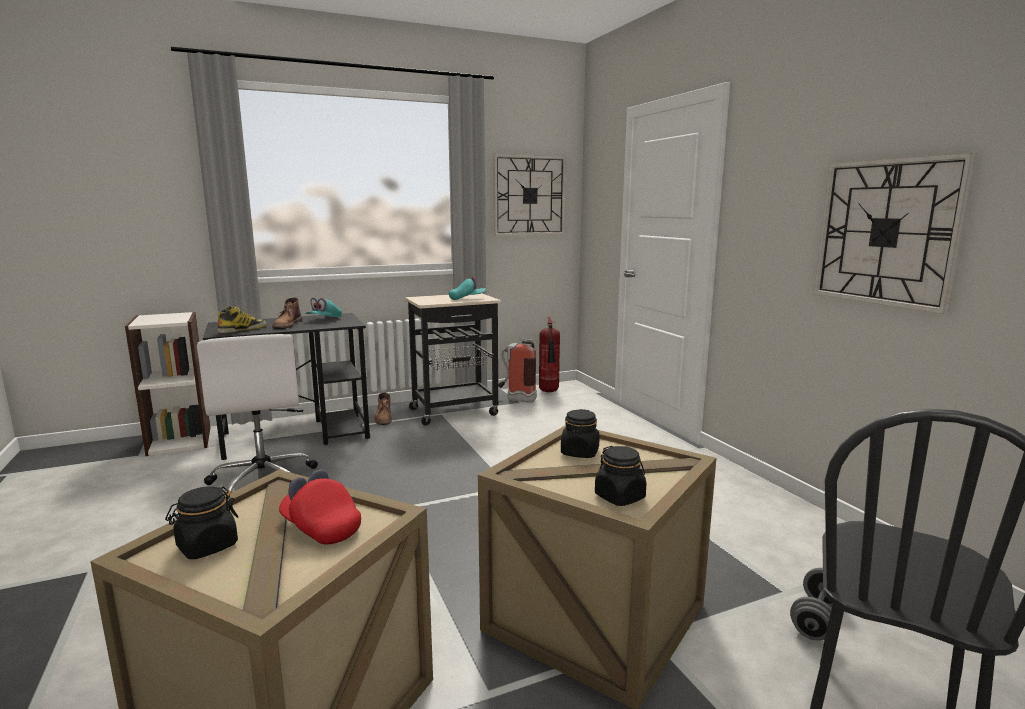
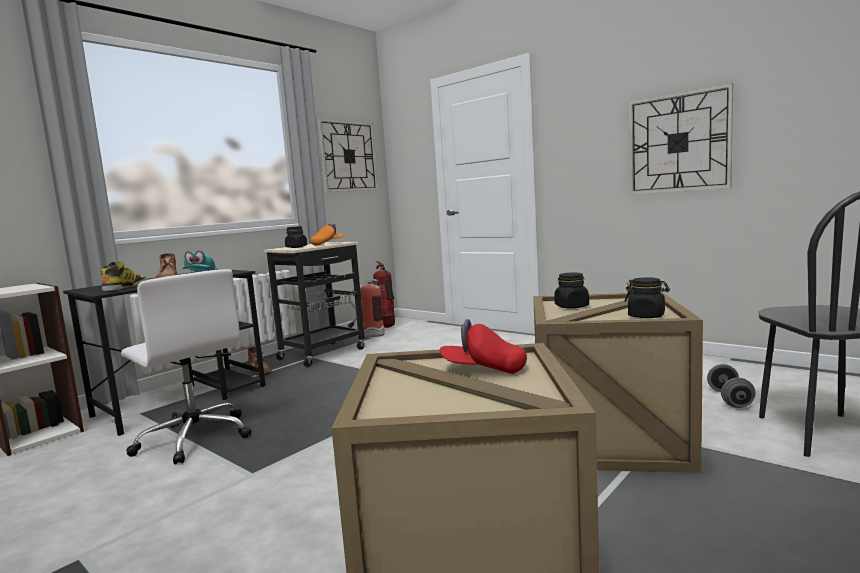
camera: 25 degrees left, 5 degrees down
(207, 546) = (413, 399): black jar -> black jar (296, 247)
(467, 299) = (327, 244): turquoise cap -> orange cap

